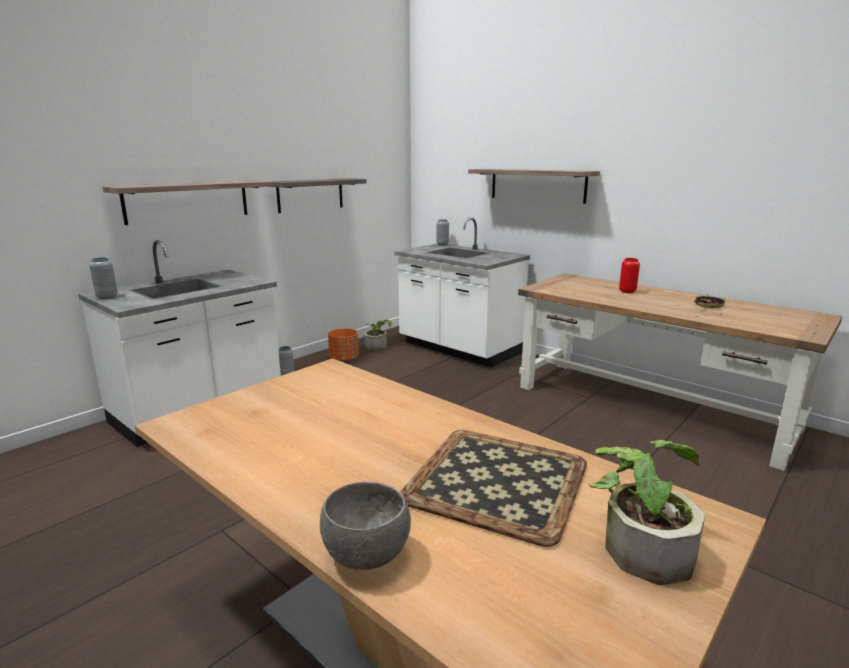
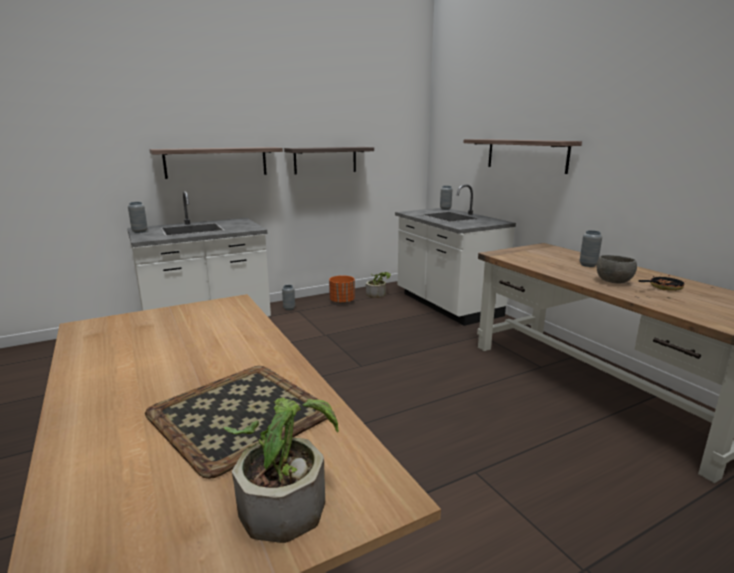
camera: 20 degrees right, 0 degrees up
(368, 556) = (72, 449): grey bowl -> grey bowl (614, 282)
(627, 291) = (588, 265): red vase -> grey vase

